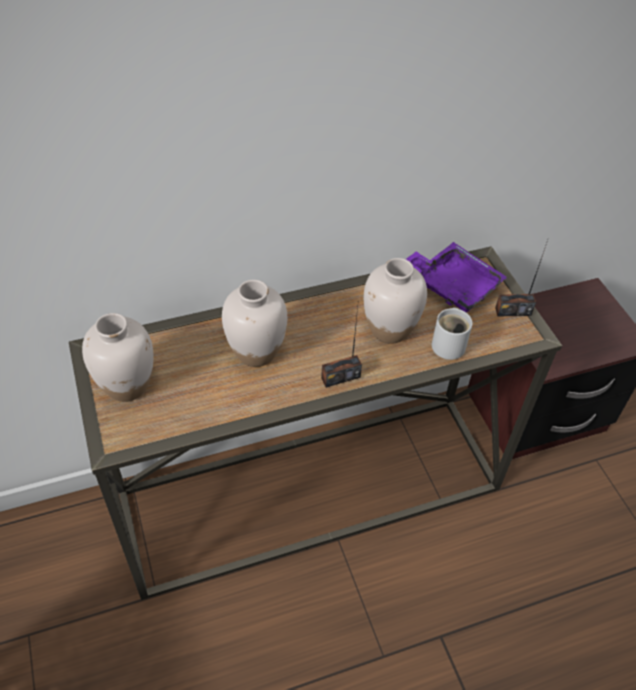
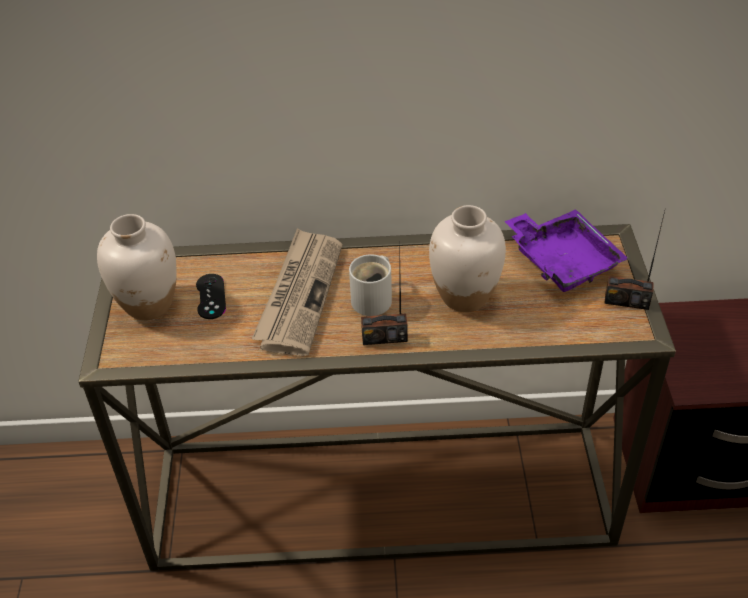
camera: 20 degrees right, 5 degrees down
(179, 368) = (211, 296): none -> black game controller
(256, 352) = (299, 294): white vase -> newspaper
(450, 344) = (531, 324): white mug -> white mug (374, 299)

